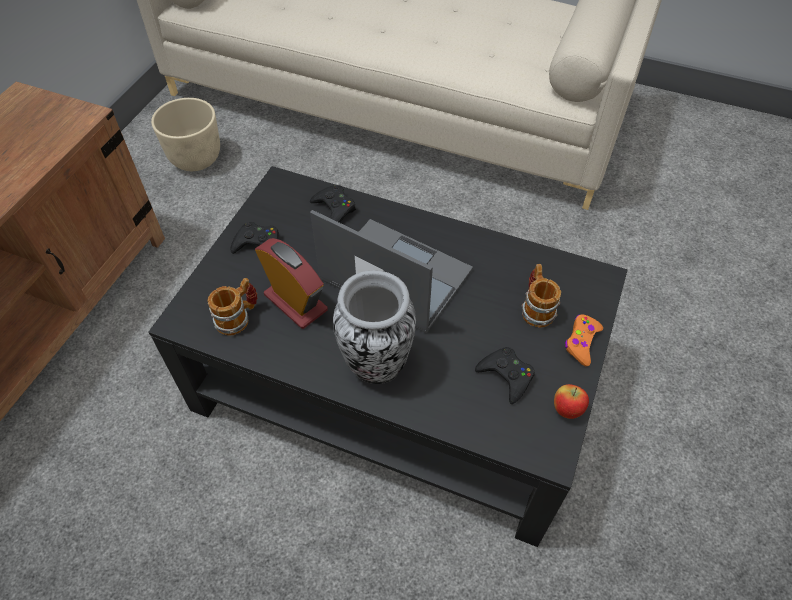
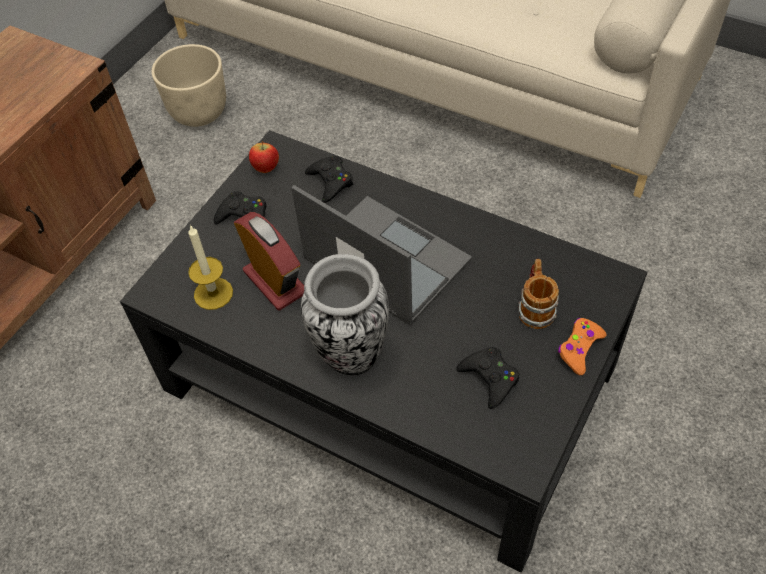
camera: 10 degrees right, 0 degrees up
(238, 317) = (213, 293): mug -> candle
(567, 410) = (550, 420): apple -> apple (266, 168)

